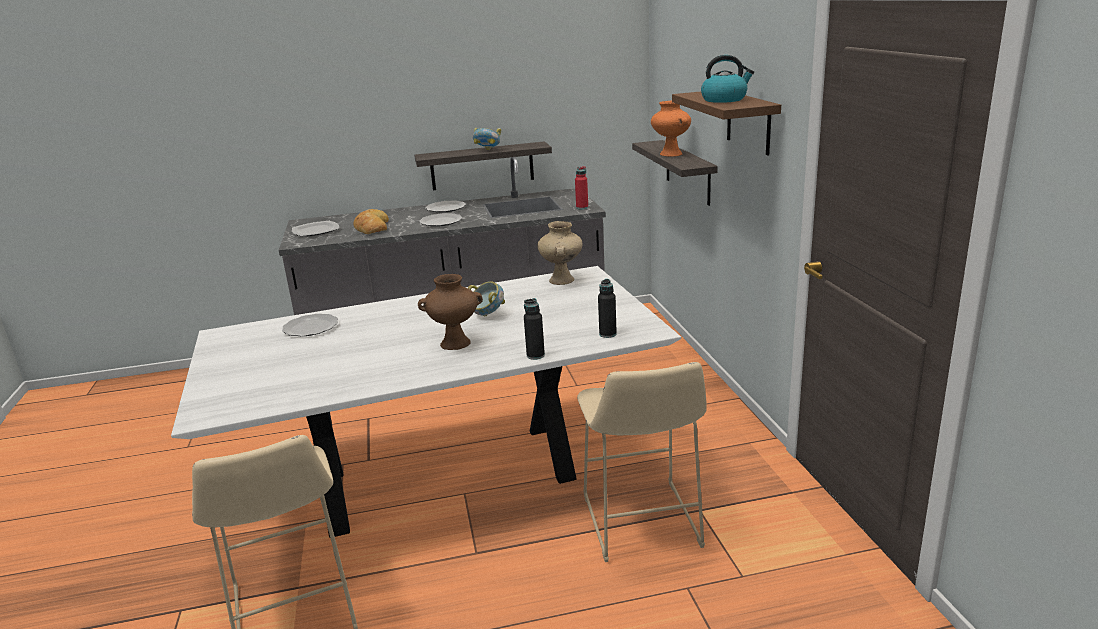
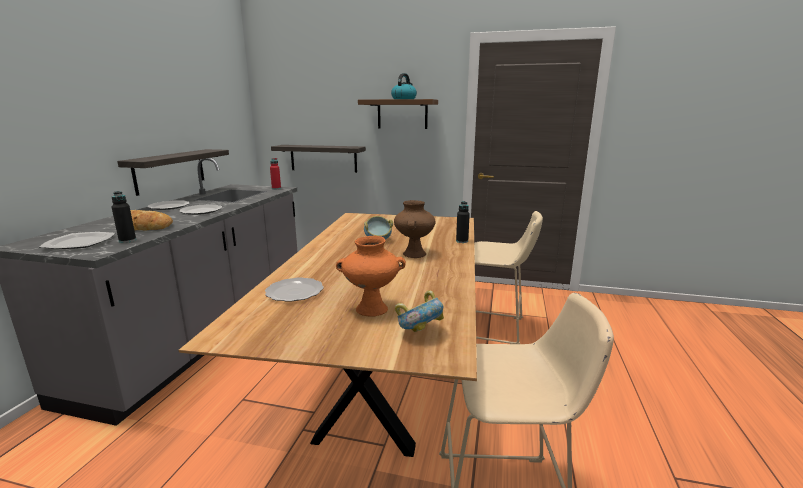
camera: 65 degrees left, 5 degrees down
(446, 478) = (383, 379): white dining table -> brown dining table
(487, 150) = (186, 154): bowl -> bowl (420, 333)
(562, 280) = (354, 221): beige vase -> none
(607, 334) = (452, 226): black bottle -> black bottle (127, 240)
(670, 154) = (320, 146): orange vase -> orange vase (371, 310)

